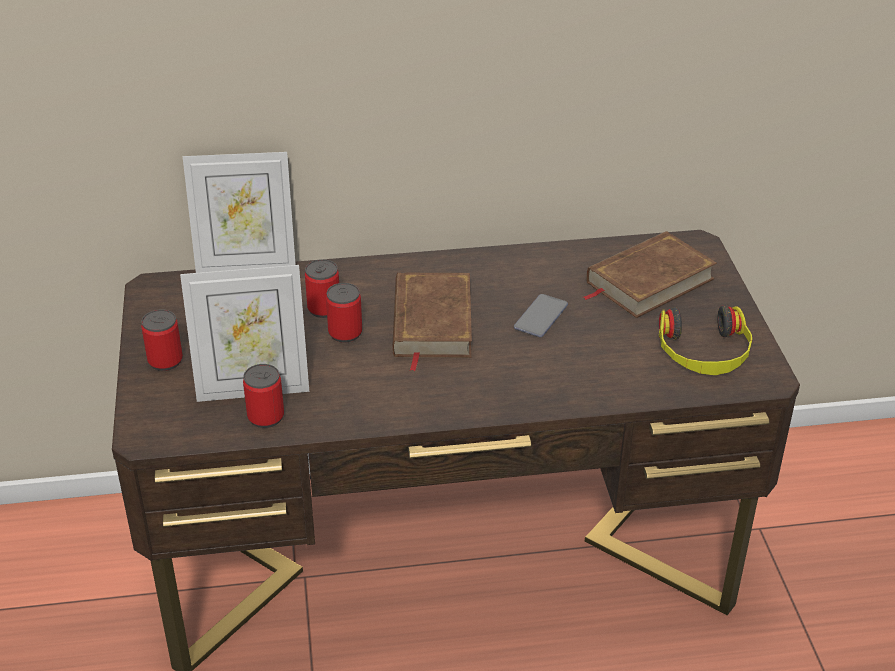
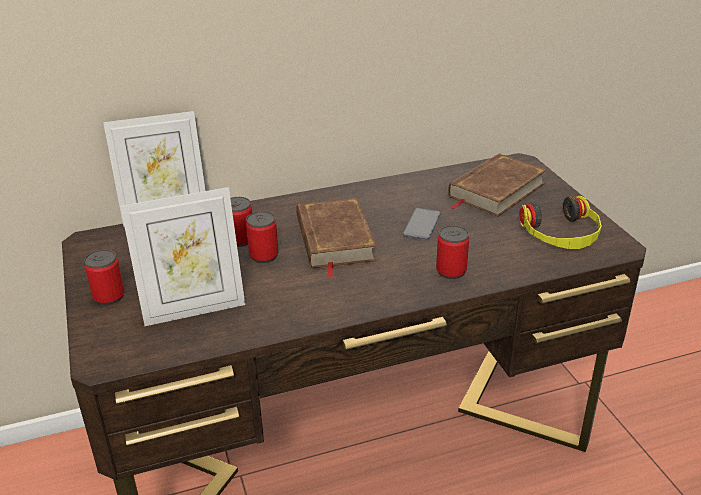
camera: 10 degrees left, 5 degrees down
(266, 417) = (211, 330): can -> can (451, 271)

